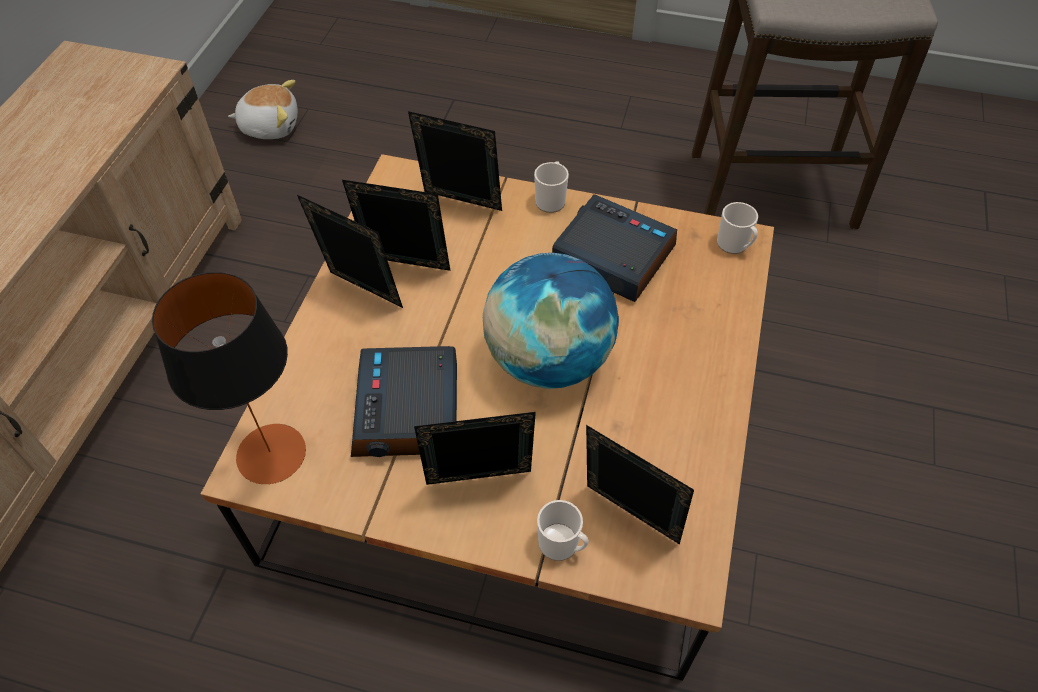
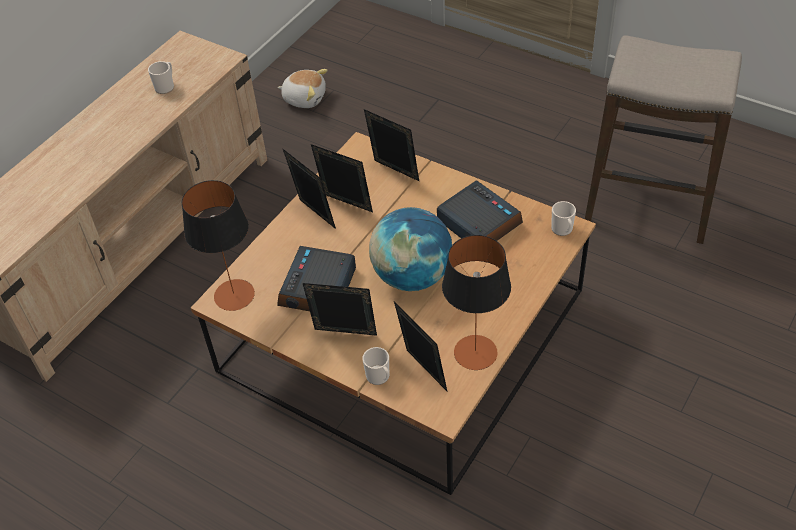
camera: 20 degrees right, 5 degrees down
(551, 199) = (453, 179): mug -> mug (166, 86)
(693, 464) = (475, 352): none -> table lamp

